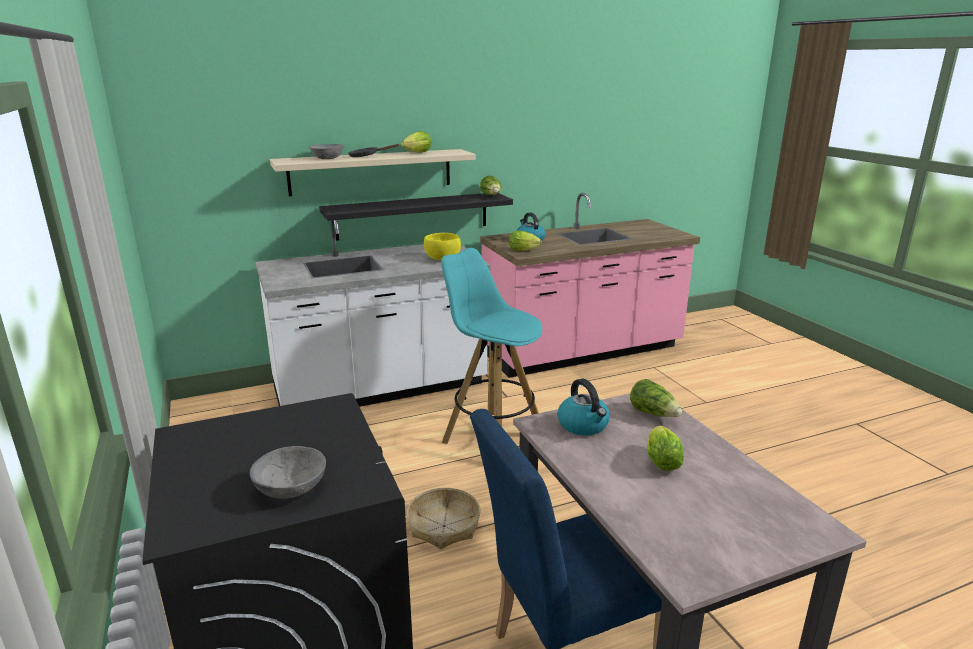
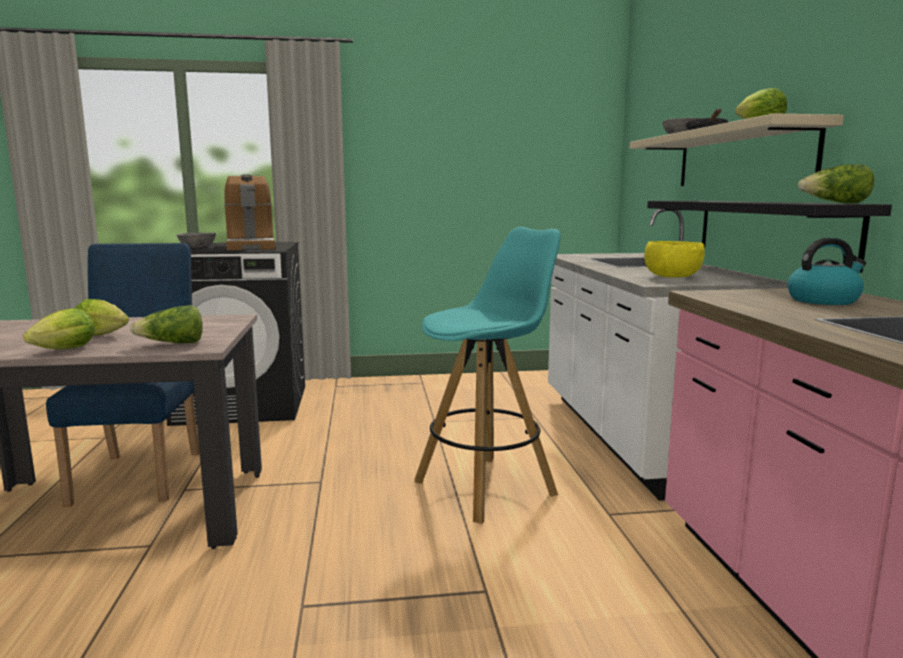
camera: 105 degrees right, 10 degrees down
(276, 438) = (251, 246): none -> coffee machine
(443, 526) = (340, 447): basket -> none
(525, 250) = (730, 295): lettuce -> lettuce (61, 350)
(583, 425) = (204, 325): kettle -> none

